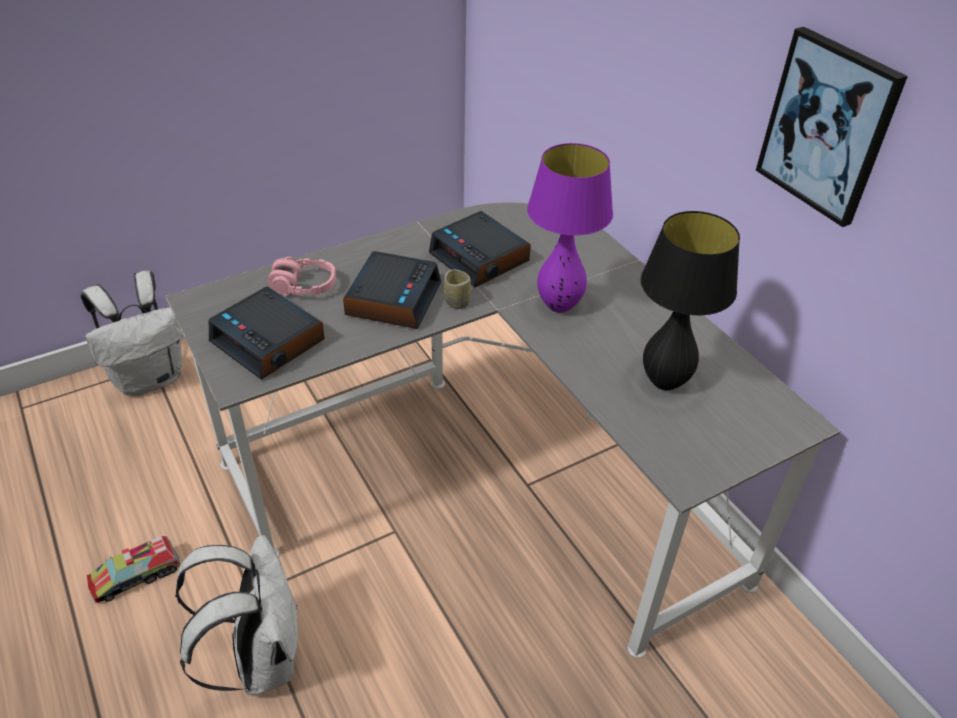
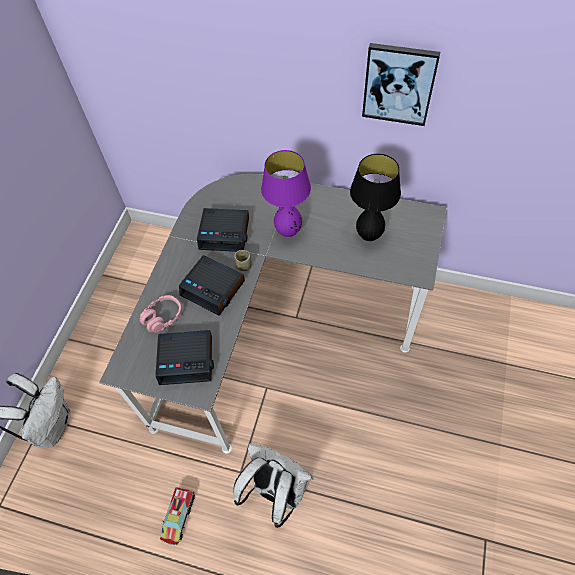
camera: 40 degrees left, 15 degrees up
(393, 299) = (213, 288): alarm clock -> alarm clock turned 150 degrees clockwise

